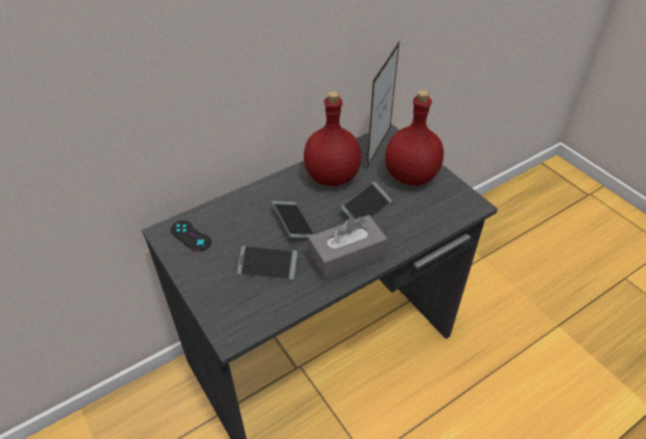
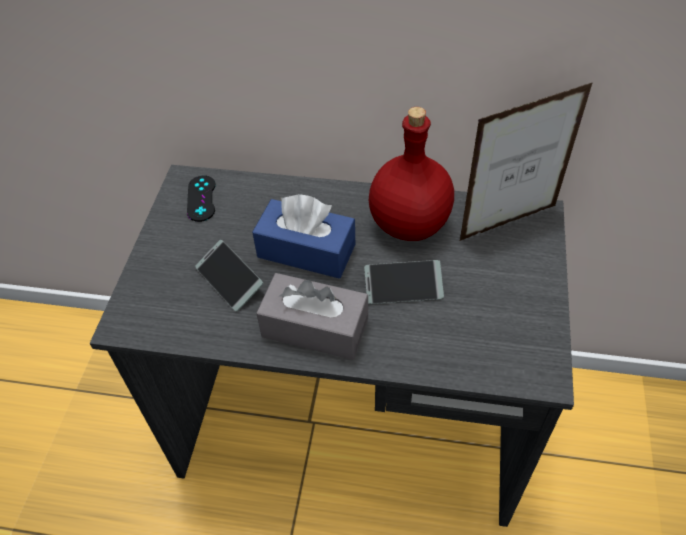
camera: 45 degrees right, 5 degrees up
(293, 223) = (306, 251): phone -> blue tissue box
(410, 175) = (505, 282): red bottle -> none

